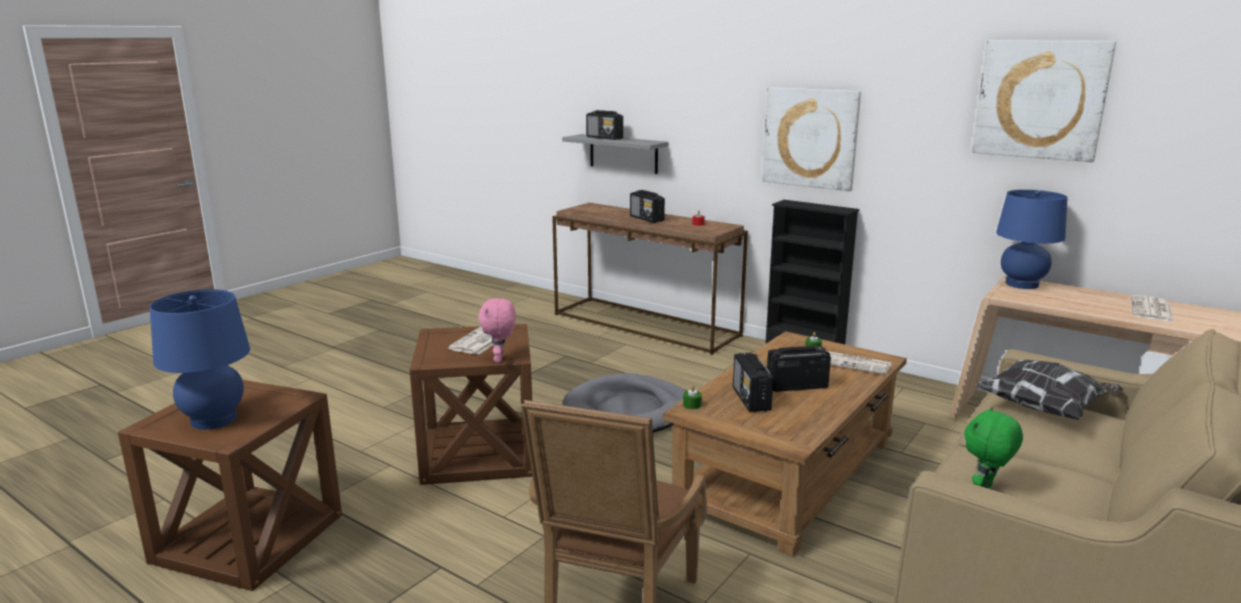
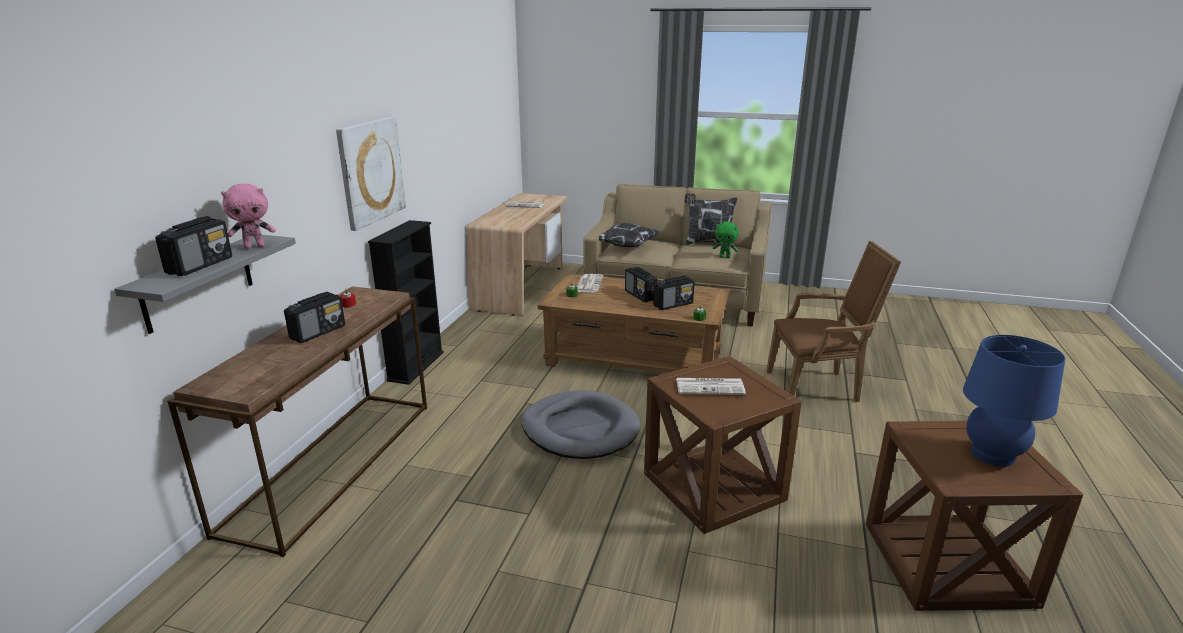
camera: 110 degrees left, 5 degrees up
(500, 359) = (737, 368): pink plush toy -> pink plush toy (254, 246)
(1021, 284) = (489, 222): blue table lamp -> none
(1040, 99) = (457, 101): picture -> none
(1106, 501) = (708, 243): none -> pillow

